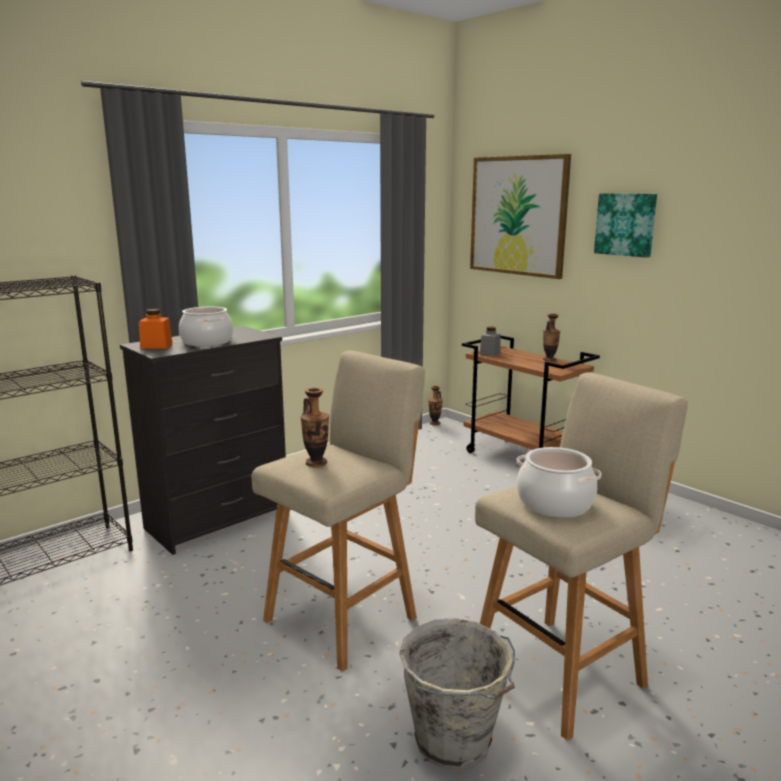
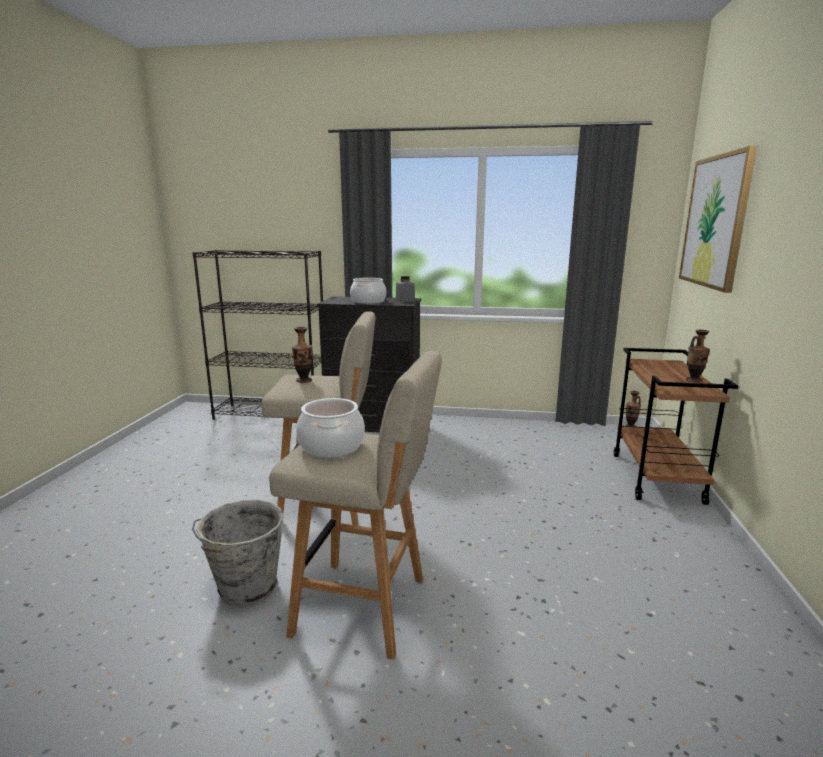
camera: 50 degrees right, 0 degrees up
(156, 346) = (341, 299): orange jar -> none
(490, 353) = (648, 363): grey jar -> grey jar (405, 301)
(626, 224) = (783, 227): picture -> none

